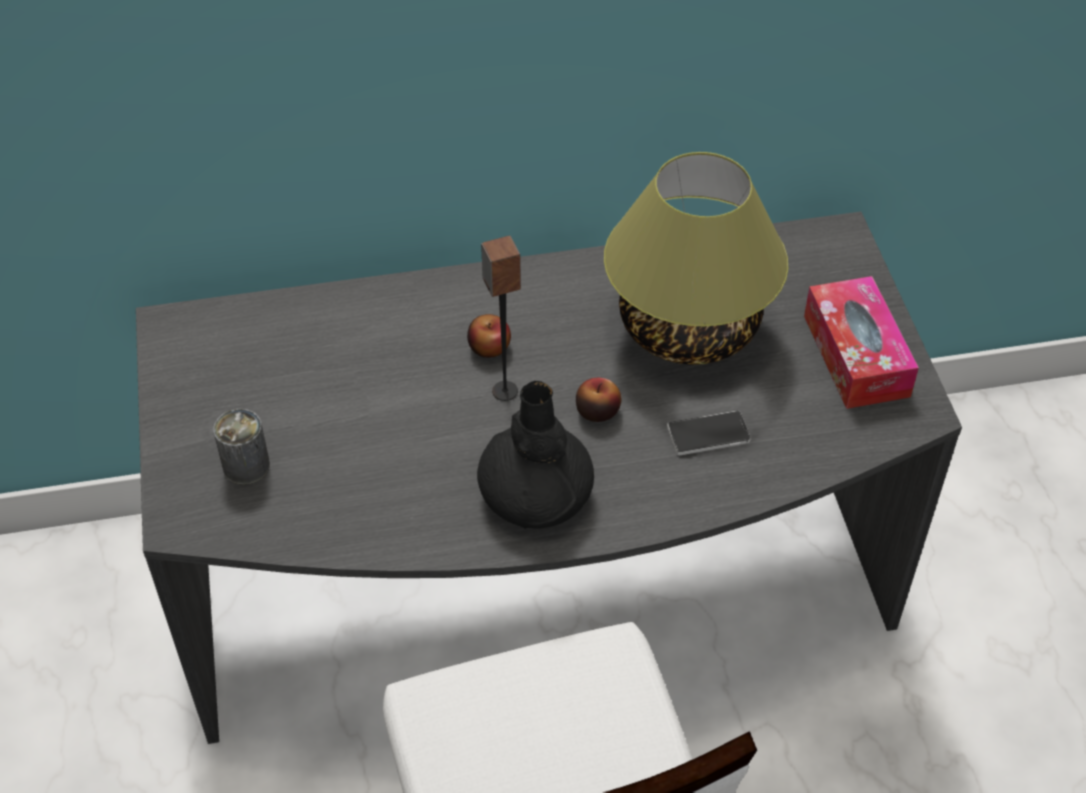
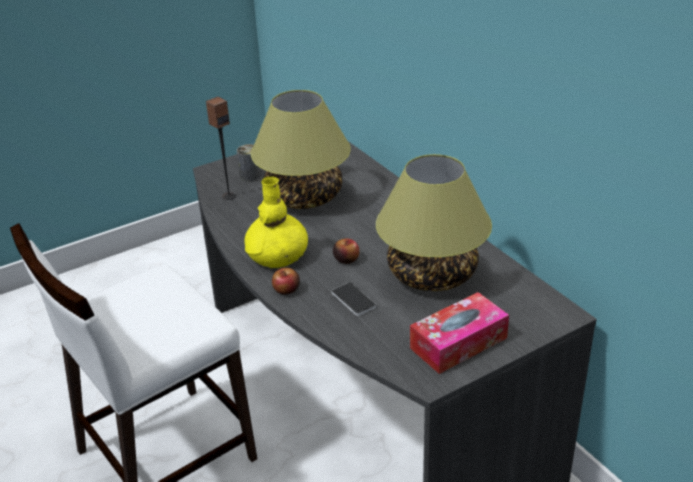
camera: 70 degrees right, 15 degrees down
(375, 409) = (305, 196): none -> table lamp
(489, 347) = (368, 216): apple -> apple (286, 290)
(504, 391) = (341, 228): speaker -> speaker (229, 196)
(536, 494) = (278, 255): black vase -> yellow vase

